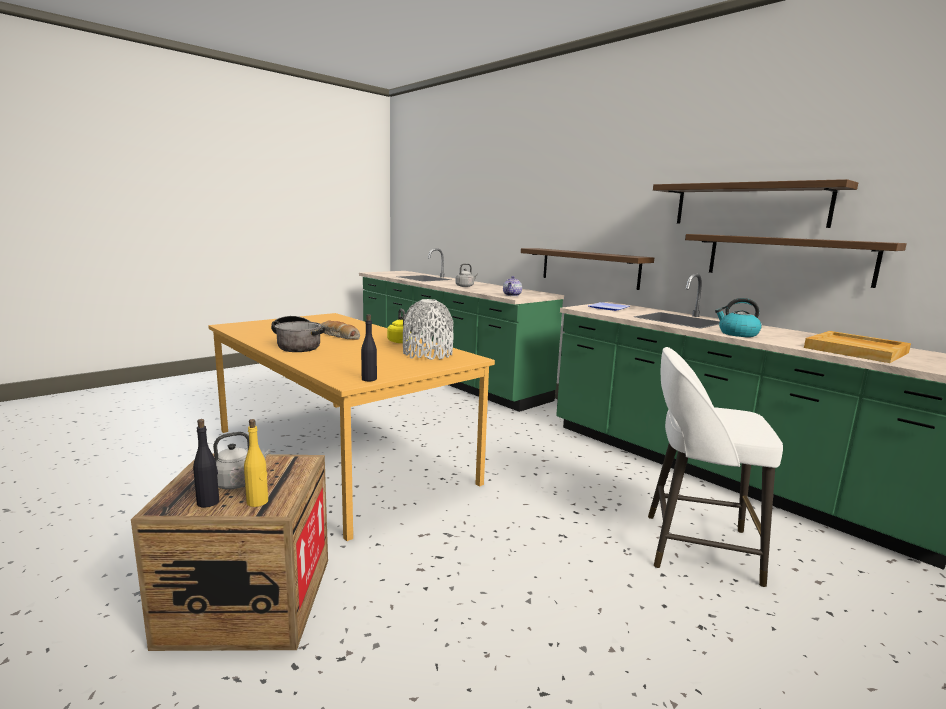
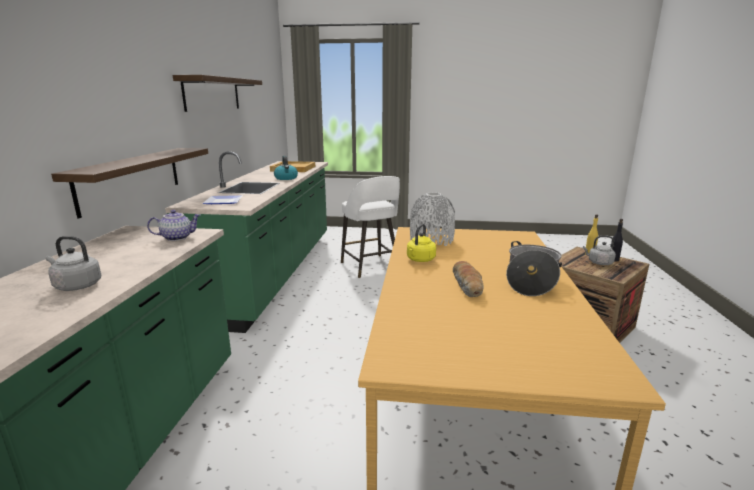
camera: 130 degrees left, 5 degrees up
(369, 379) = (508, 233): black bottle -> none
(787, 259) = (231, 131): shelf -> none

